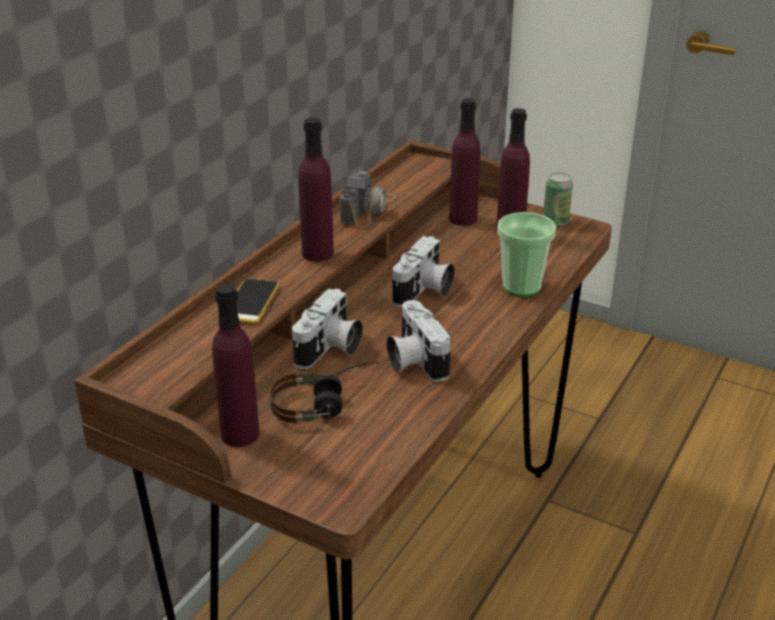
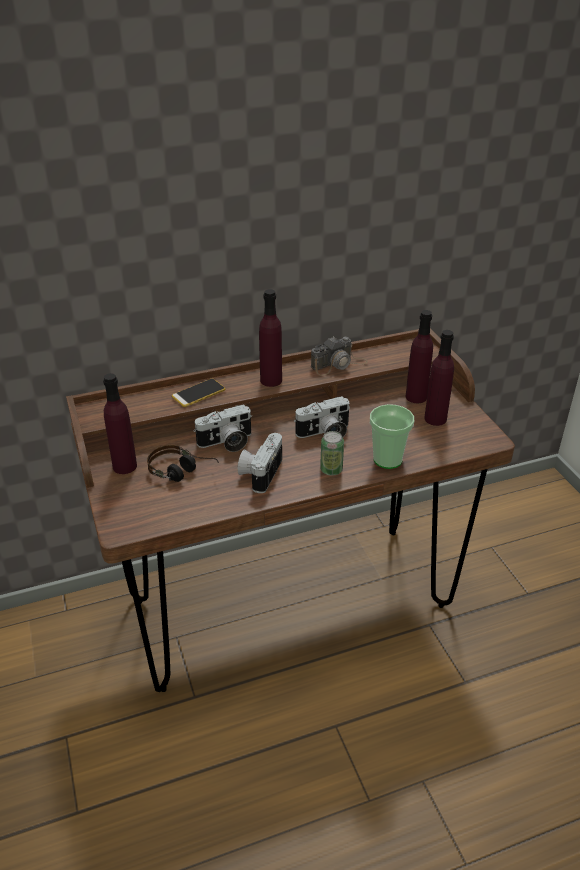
camera: 40 degrees right, 5 degrees up
(555, 221) = (476, 426): can -> can (331, 470)

